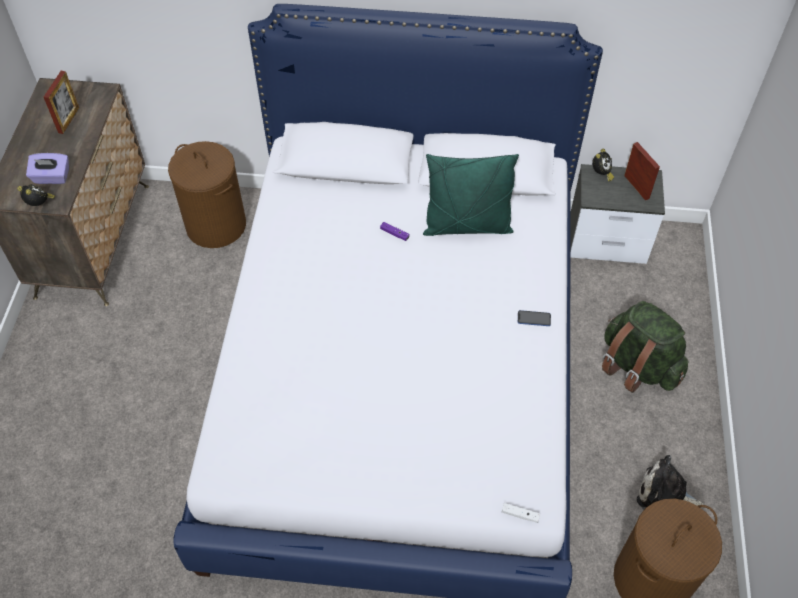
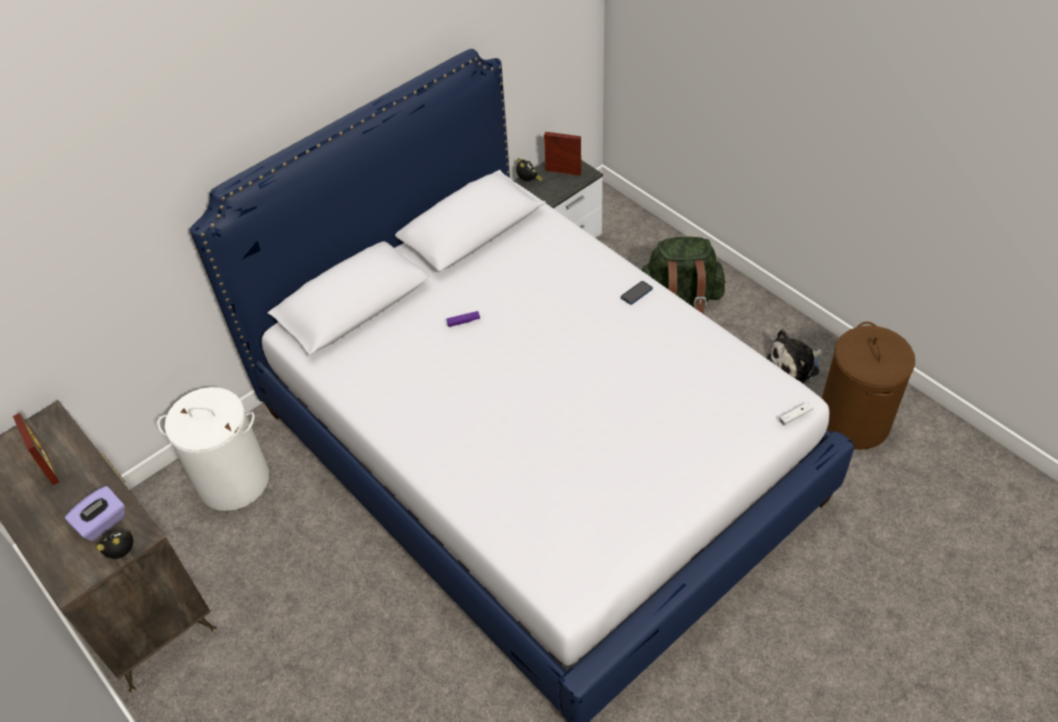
camera: 45 degrees left, 5 degrees down
(216, 225) = (234, 480): brown laundry basket -> white laundry basket
(467, 226) = (508, 273): green pillow -> none

